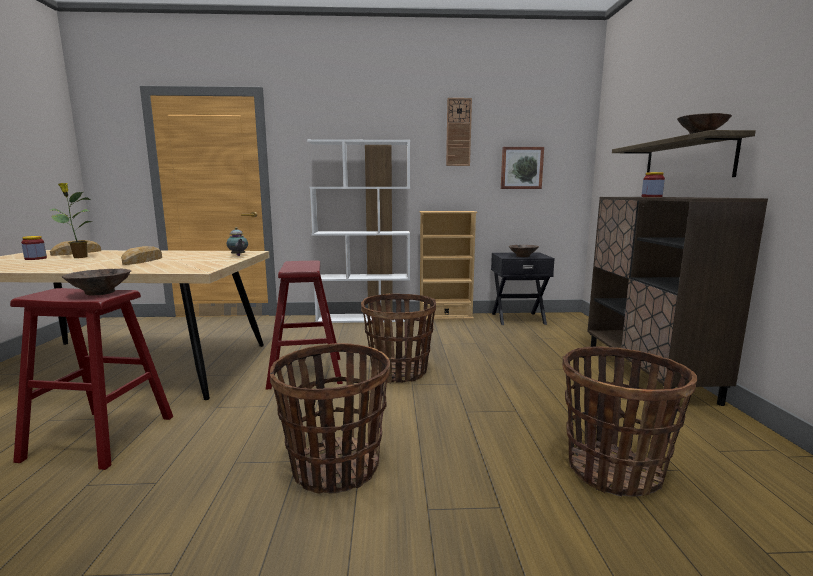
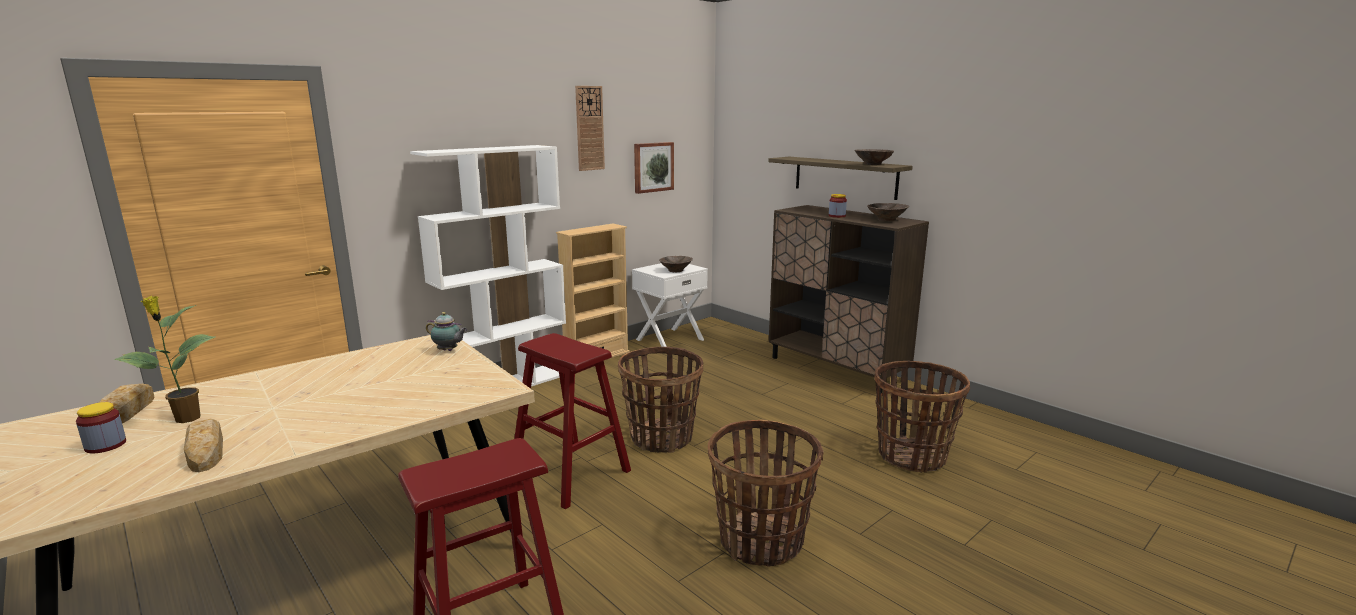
camera: 40 degrees left, 5 degrees up
(101, 292) = (496, 455): brown bowl -> brown bowl (886, 219)
(143, 260) = (346, 395): bread -> bread (206, 450)
(518, 318) = (669, 339): black nightstand -> white nightstand

